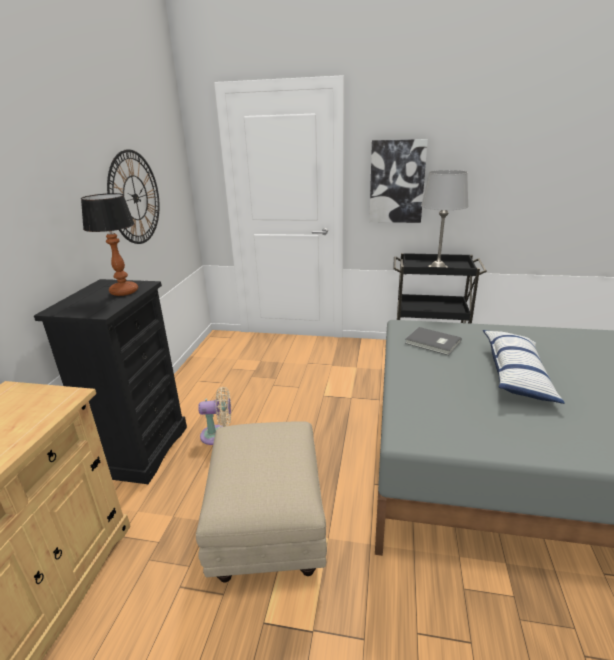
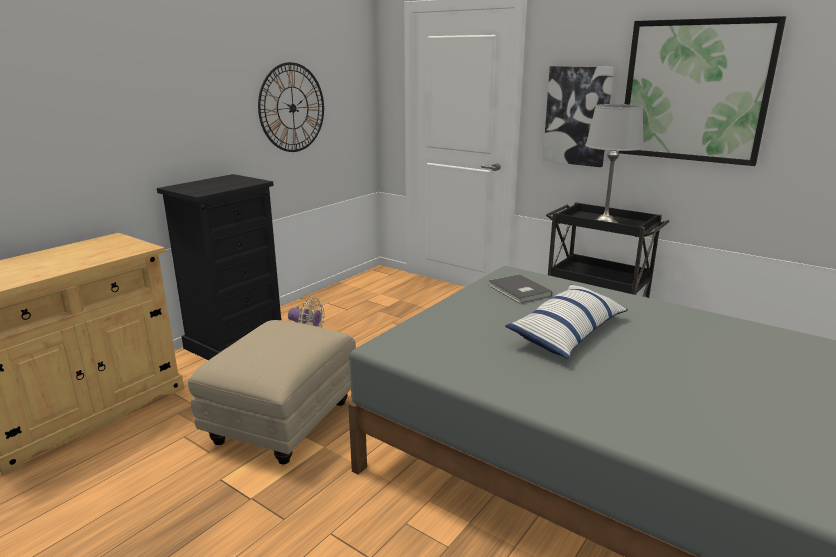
camera: 25 degrees right, 5 degrees down
(125, 291) = (236, 183): table lamp -> none
(494, 156) = (694, 91): none -> picture

